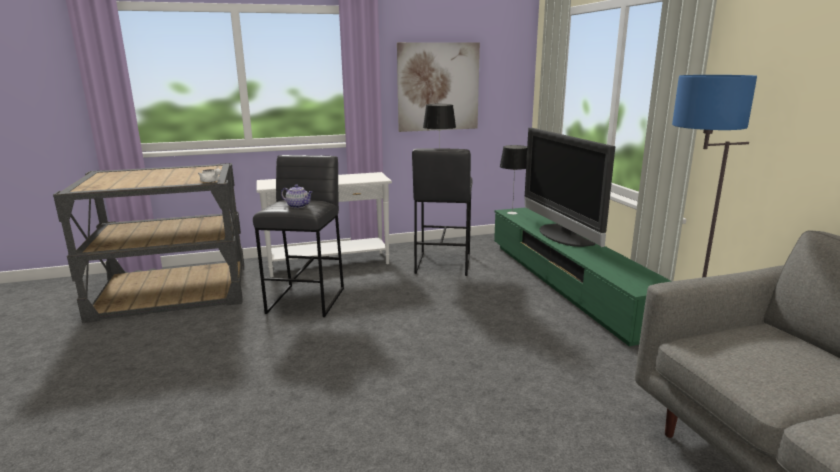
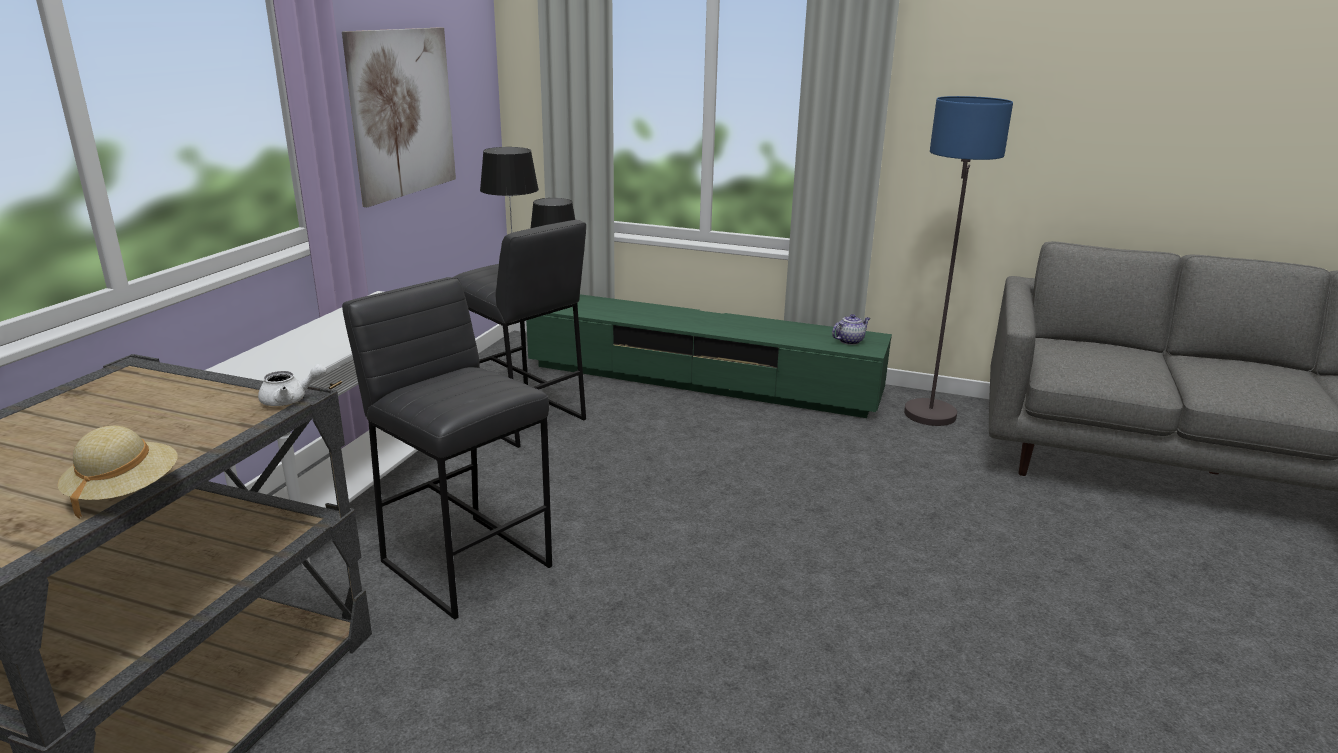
camera: 55 degrees left, 5 degrees up
(121, 187) = (124, 492): none -> beige hat
(298, 206) = (486, 388): teapot -> teapot (849, 341)
(561, 236) = (681, 318): television -> none

